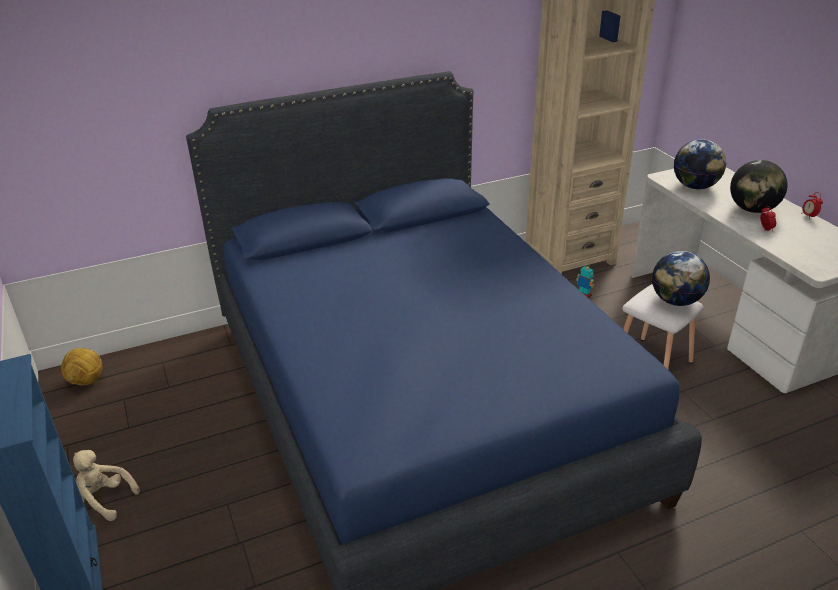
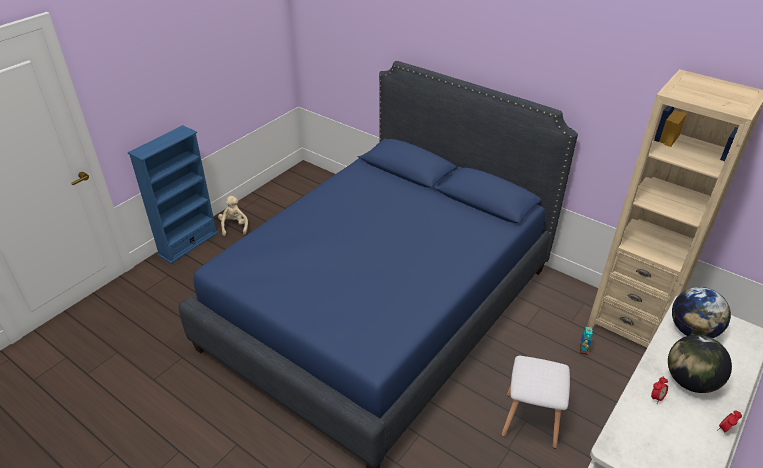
camera: 60 degrees right, 5 degrees up
(87, 381) = (306, 178): football -> none
(675, 301) = (547, 384): globe -> none

